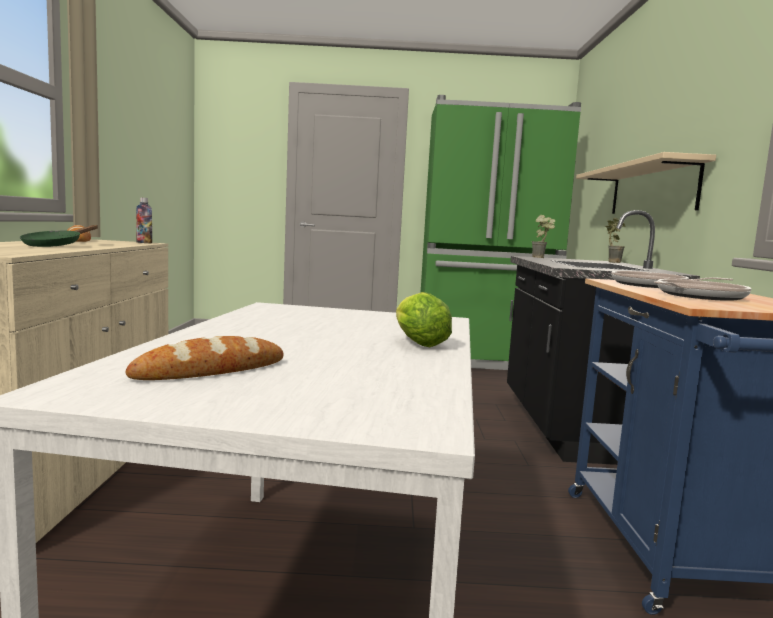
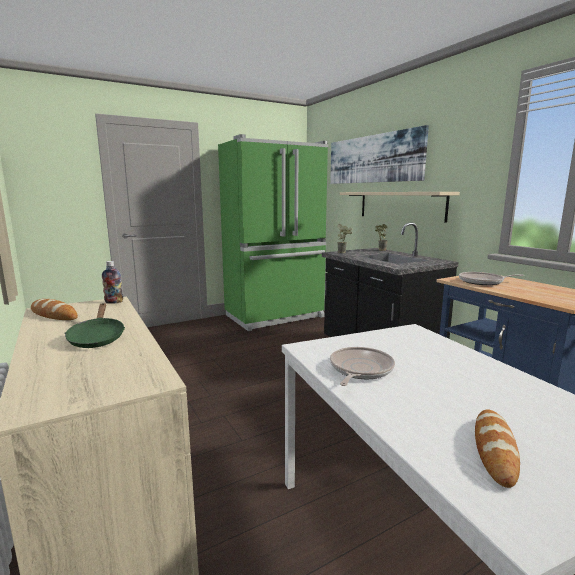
camera: 30 degrees left, 5 degrees up
(416, 342) = (471, 364): lettuce -> none
(631, 121) = (373, 159): none -> picture
(697, 296) = (531, 292): frying pan -> frying pan (359, 369)

